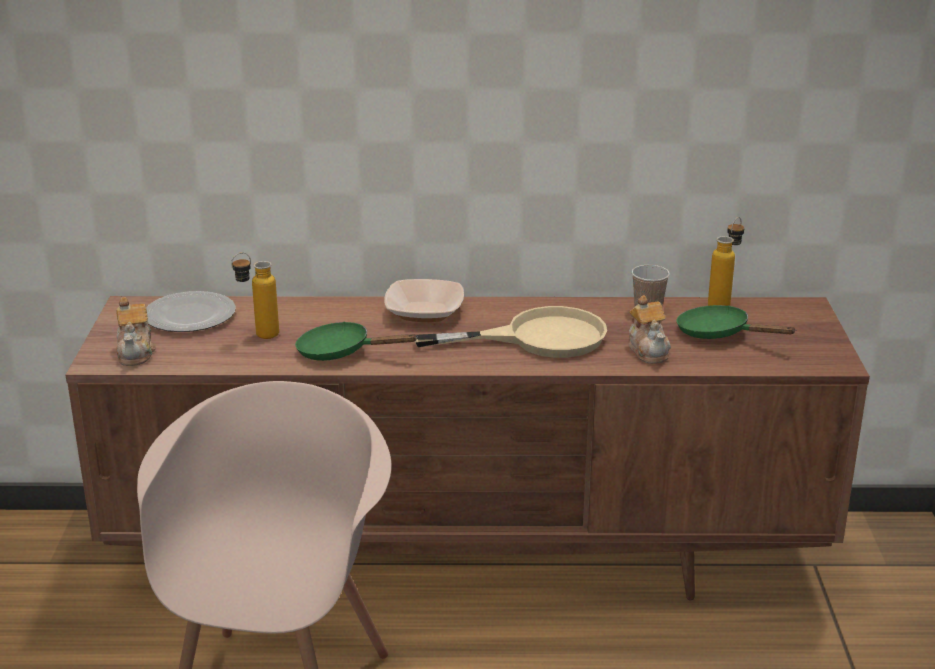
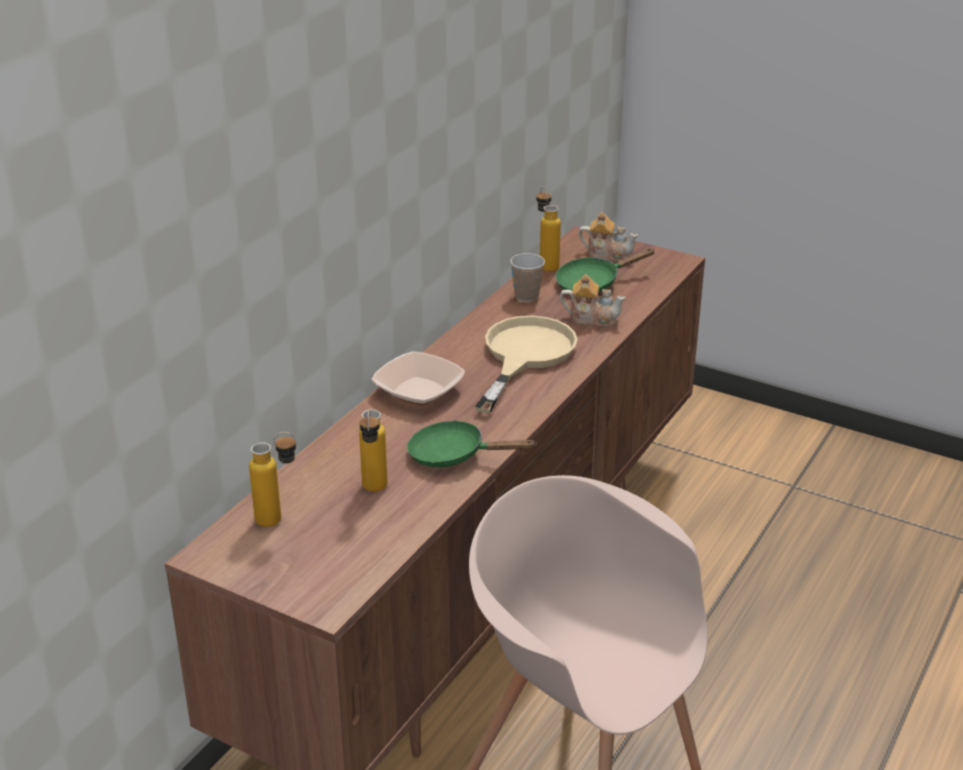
camera: 60 degrees left, 5 degrees up
(136, 352) = (331, 575): teapot -> teapot (607, 254)
(190, 315) = (279, 520): plate -> bottle
(341, 352) = (454, 455): green frying pan -> green frying pan turned 60 degrees clockwise

